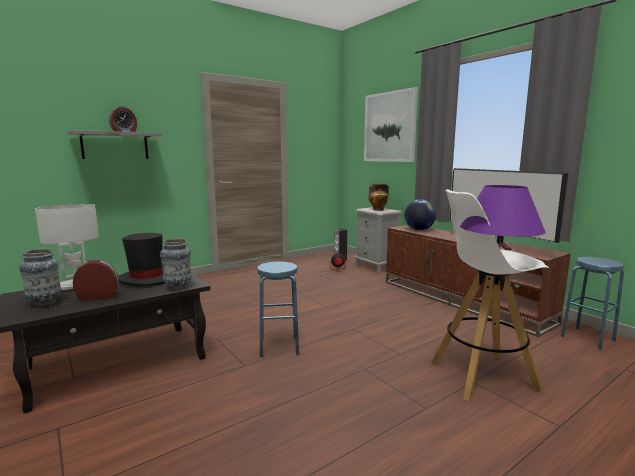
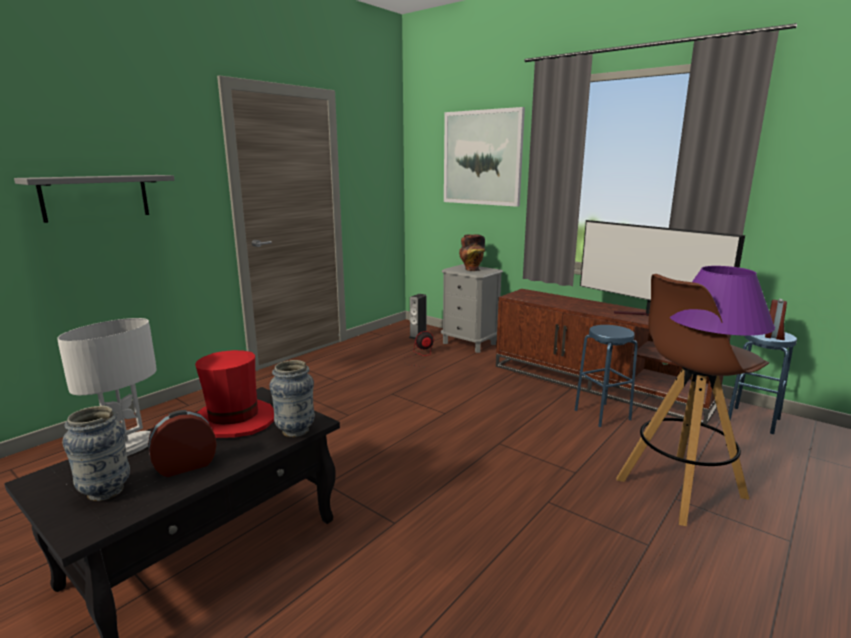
camera: 15 degrees left, 5 degrees up
(124, 132) = (113, 175): alarm clock -> alarm clock (774, 335)
(147, 279) = (234, 420): black hat -> red hat
(279, 346) = (422, 485): blue stool -> blue stool (602, 414)
(419, 230) = (539, 298): globe -> none
(481, 376) = (679, 488): white stool -> brown stool

